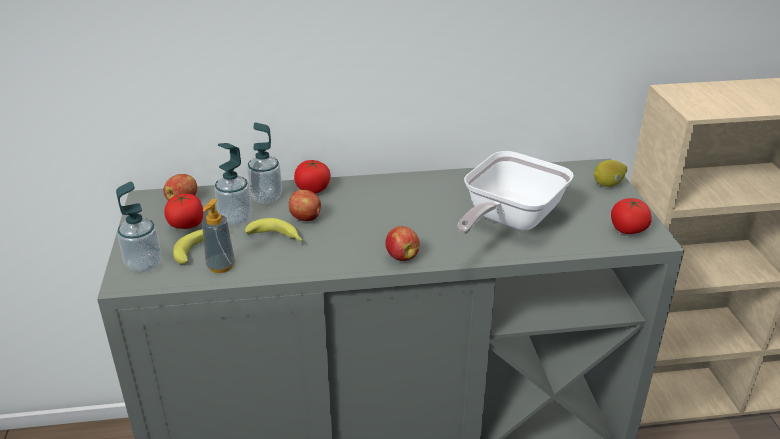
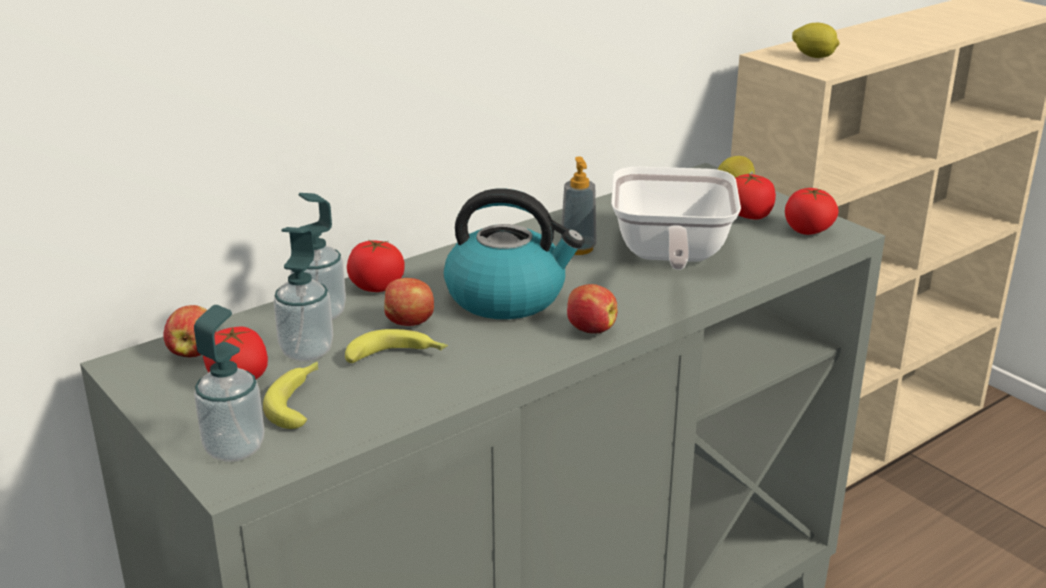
camera: 30 degrees left, 5 degrees down
(220, 266) = (357, 414): soap dispenser -> soap dispenser (578, 248)
(377, 218) = (508, 297): none -> kettle
(596, 206) = (749, 215): none -> tomato
(704, 98) = (814, 57): none -> lemon

